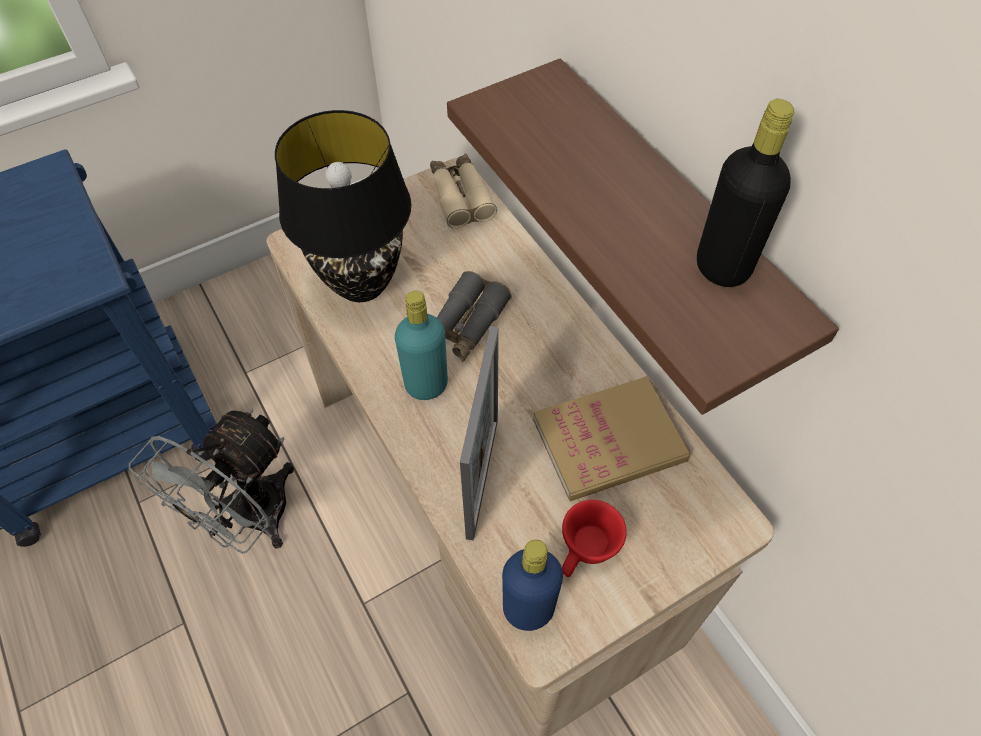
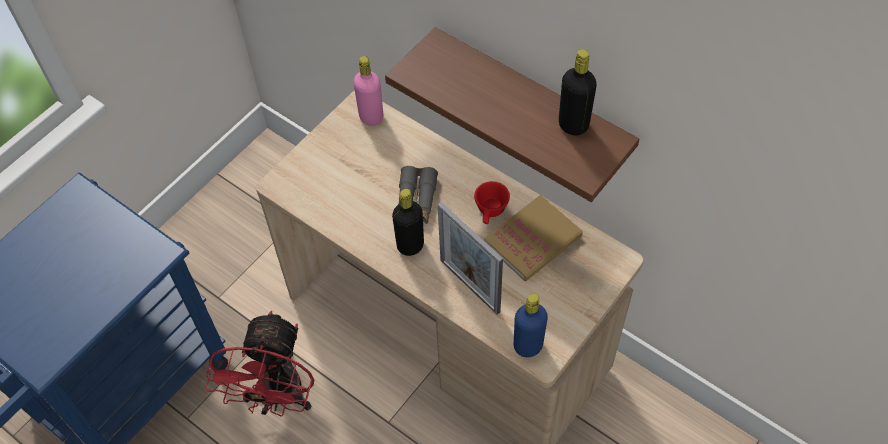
camera: 20 degrees left, 0 degrees up
(250, 519) = (278, 398): grey fan -> red fan
(362, 285) = (337, 197): black table lamp -> none
(426, 385) = (410, 245): turquoise bottle -> black bottle
(460, 197) = (371, 117): beige binoculars -> pink bottle
(482, 476) = (469, 286): picture frame -> picture frame turned 150 degrees clockwise
(586, 551) = (546, 305): red cup -> red cup (491, 212)

